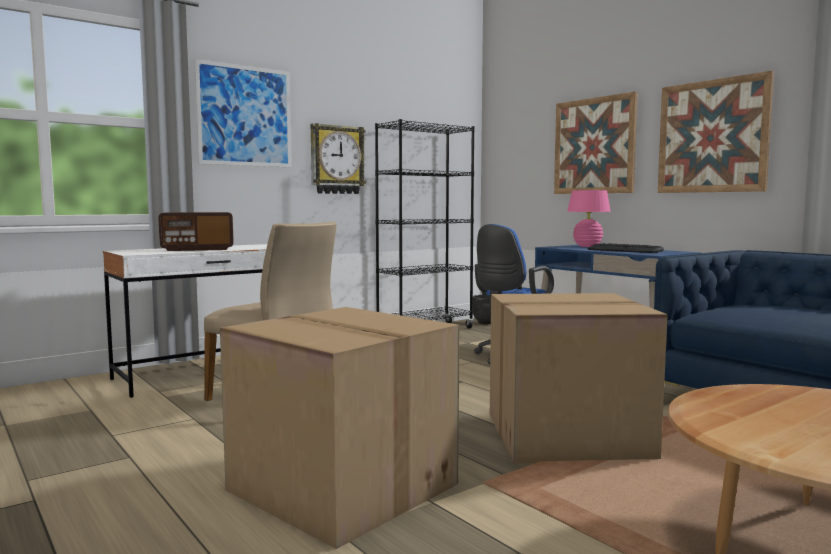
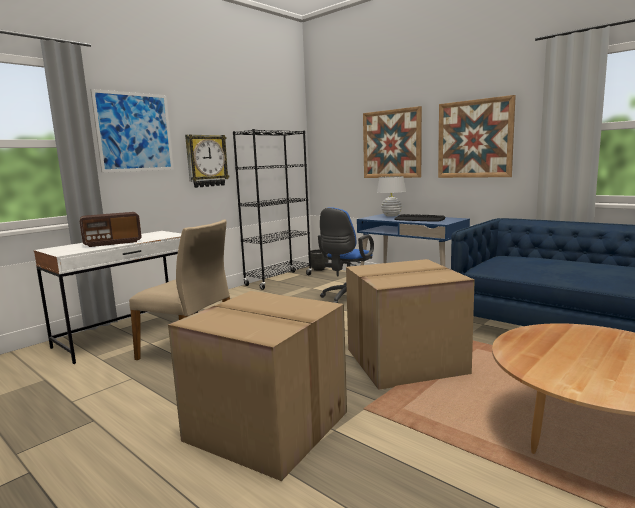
camera: 10 degrees left, 5 degrees up
(587, 246) = (391, 215): pink table lamp -> white table lamp

